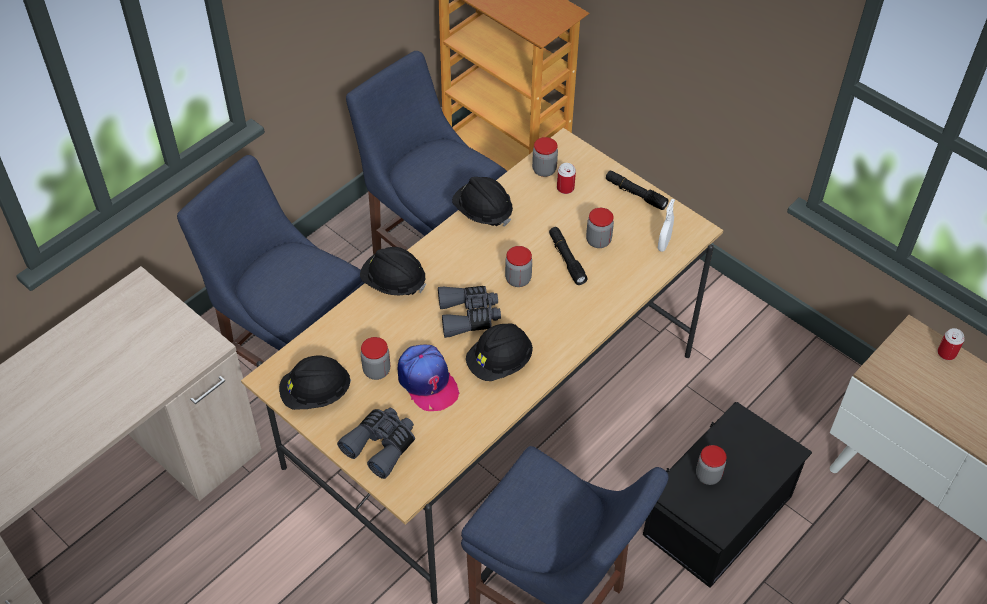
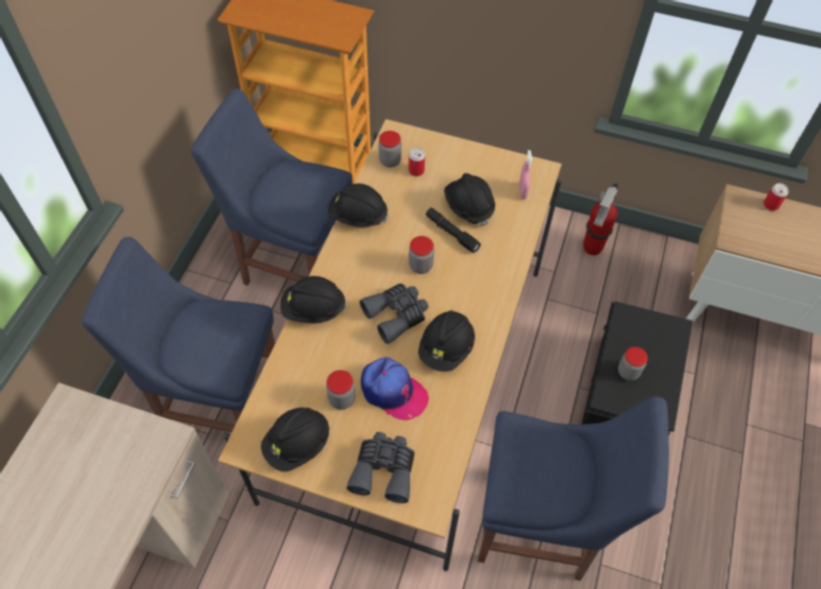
camera: 25 degrees left, 5 degrees up
(598, 241) = (468, 207): jar -> black hard hat
(635, 194) = (476, 156): black flashlight -> none
(664, 244) = (522, 192): white spray bottle -> pink spray bottle
(768, 351) = (592, 248): none -> fire extinguisher

